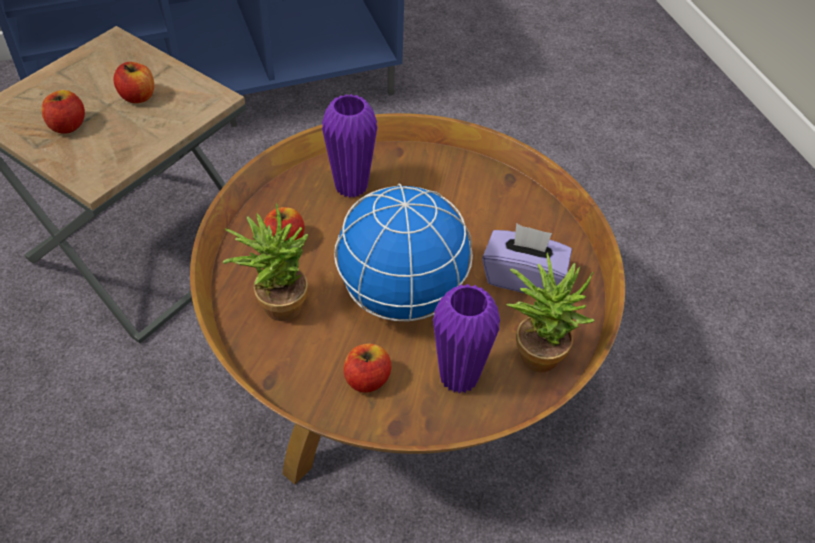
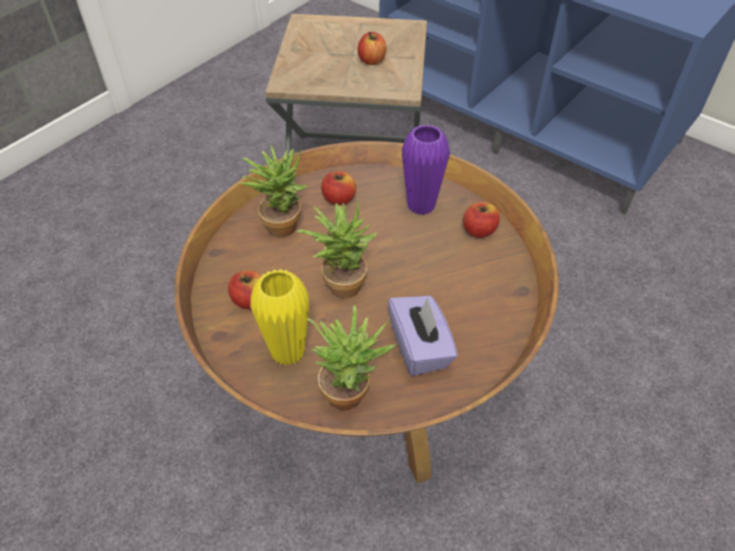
camera: 60 degrees right, 0 degrees up
(67, 126) = (319, 50): apple -> apple (479, 230)
(401, 295) = (340, 282): globe -> potted plant
(459, 377) = (288, 352): purple vase -> yellow vase

